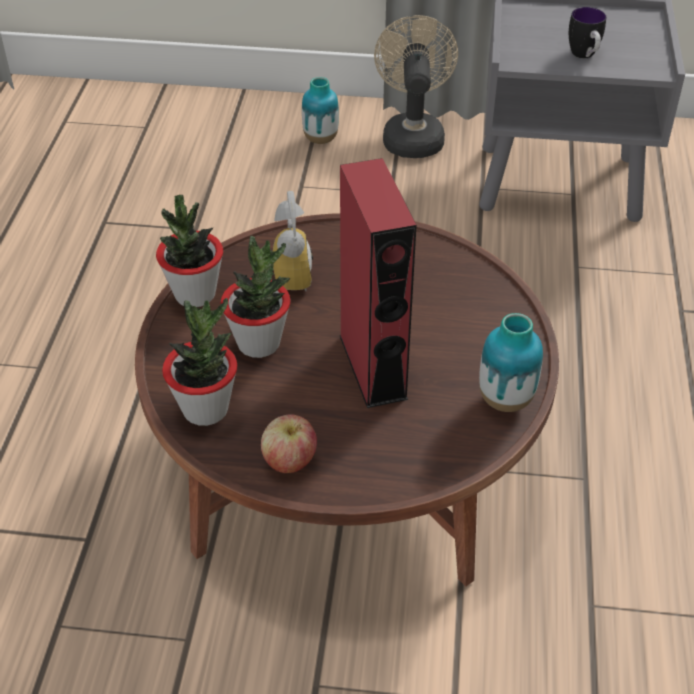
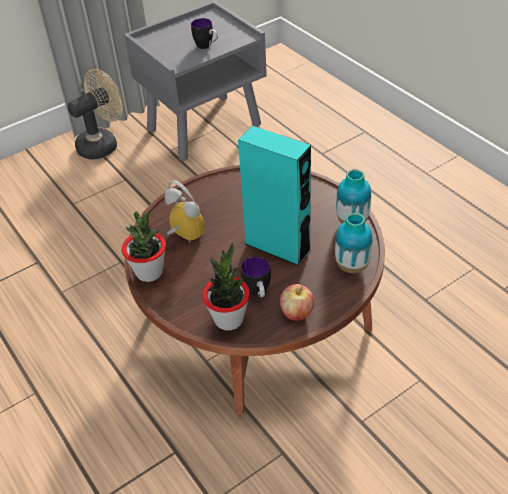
camera: 40 degrees left, 0 degrees up
(259, 343) = (211, 273): potted plant -> none
(277, 406) = (258, 294): none -> mug
(320, 139) = (53, 173): vase -> vase (352, 266)
(372, 366) = (277, 247): red speaker -> turquoise speaker
(412, 135) = (103, 144): beige fan -> beige fan turned 90 degrees clockwise

